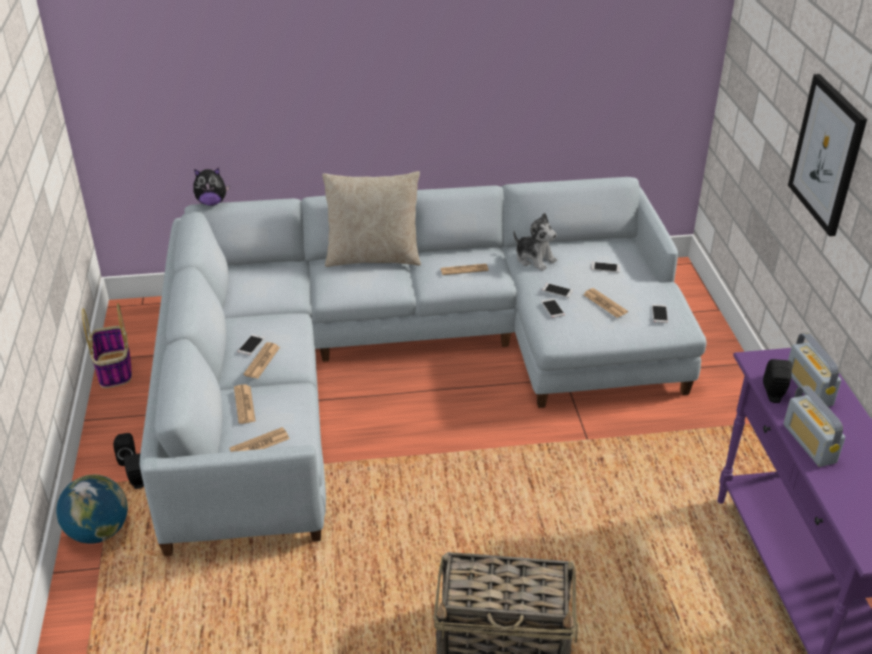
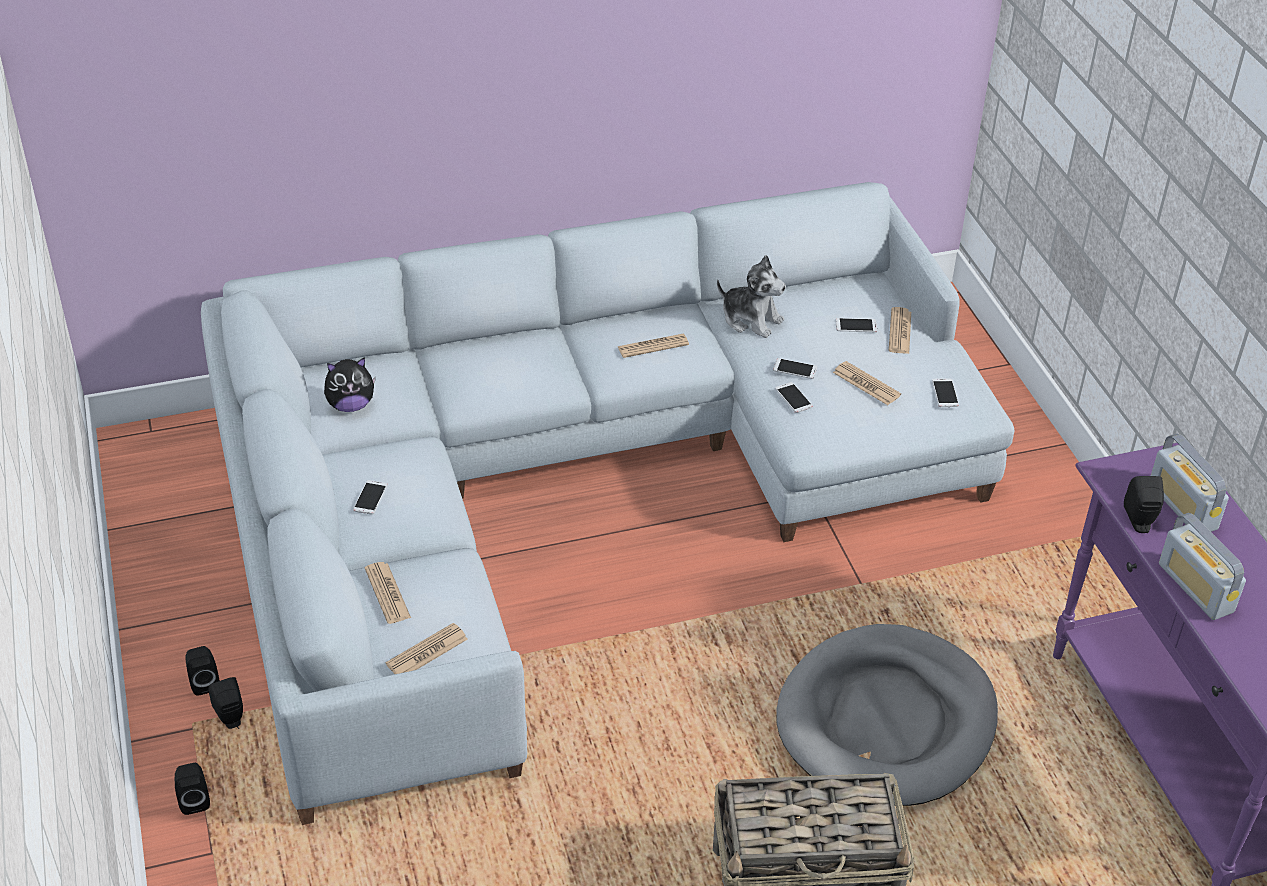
camera: 10 degrees left, 5 degrees up
(99, 532) = (194, 800): globe -> black speaker
(115, 370) = (141, 544): basket -> none
(212, 203) = (264, 276): plush toy -> plush toy (351, 405)
(262, 361) = (394, 522): newspaper -> newspaper (900, 331)
(373, 257) = (513, 336): beige pillow -> none
(587, 532) = (886, 721): none -> grey dog bed
(827, 154) = (1178, 170): picture -> none

